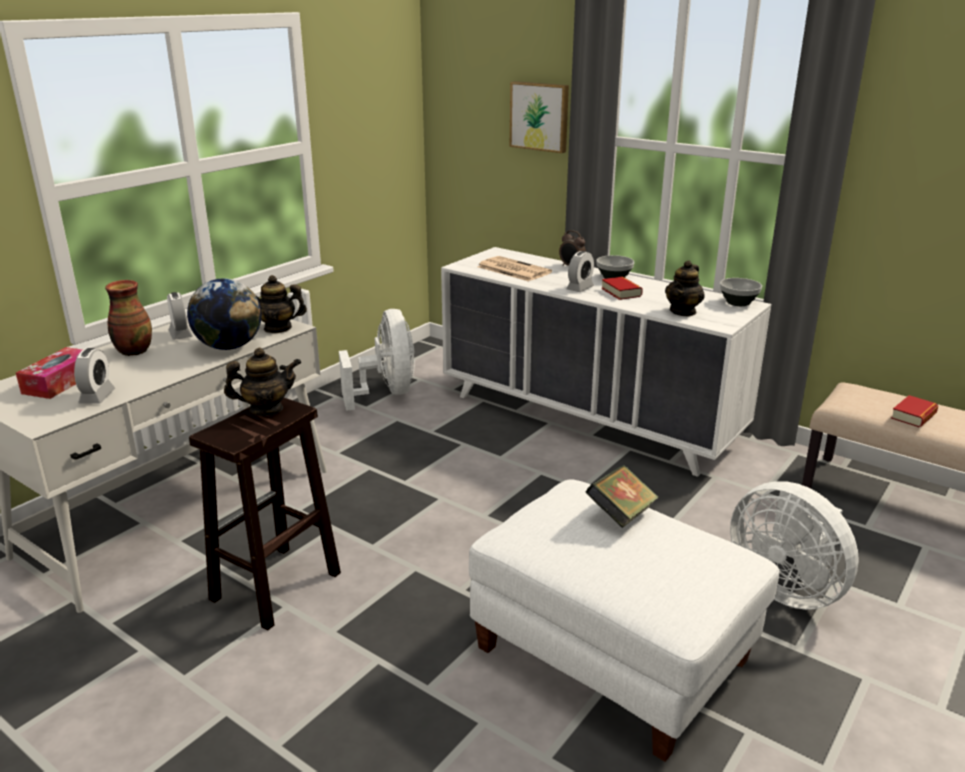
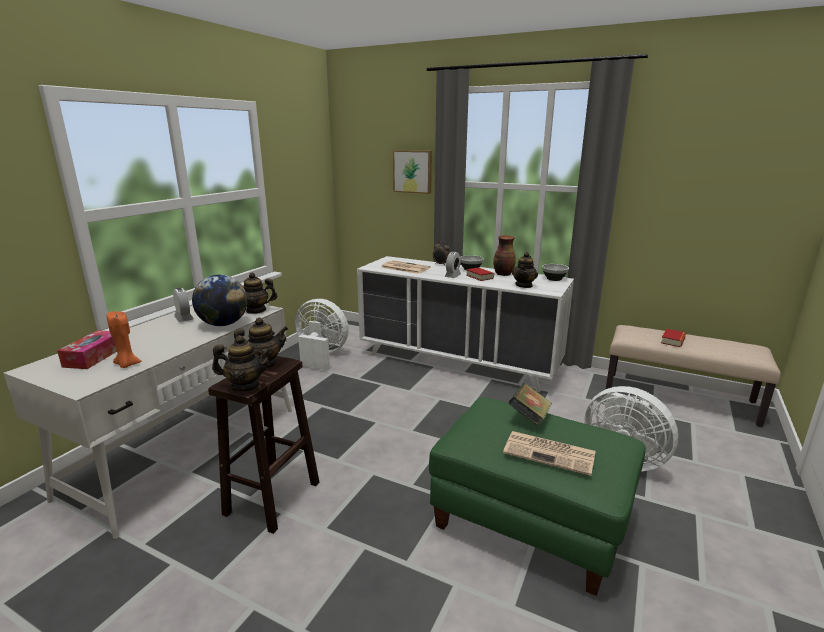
camera: 10 degrees left, 5 degrees down
(97, 397) = (127, 365): alarm clock -> orange candle
(133, 351) = (149, 331): vase -> vase (503, 274)
(234, 438) = (245, 386): none -> teapot
(386, 393) = (321, 356): white fan -> white fan turned 45 degrees counterclockwise
(611, 657) = (530, 521): white ottoman -> green ottoman
(627, 566) = (550, 453): none -> newspaper

